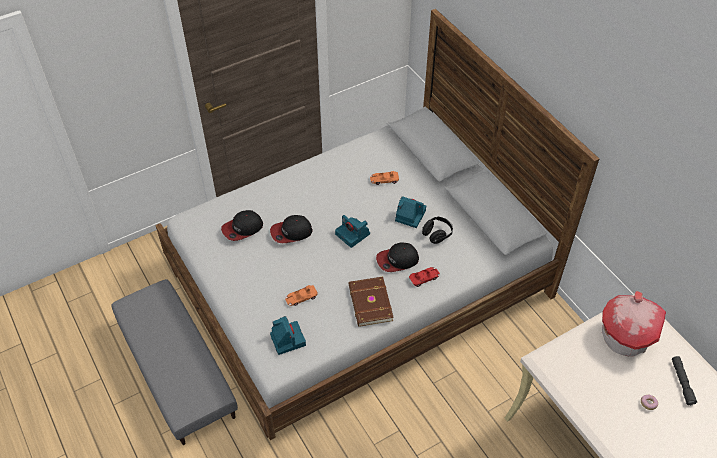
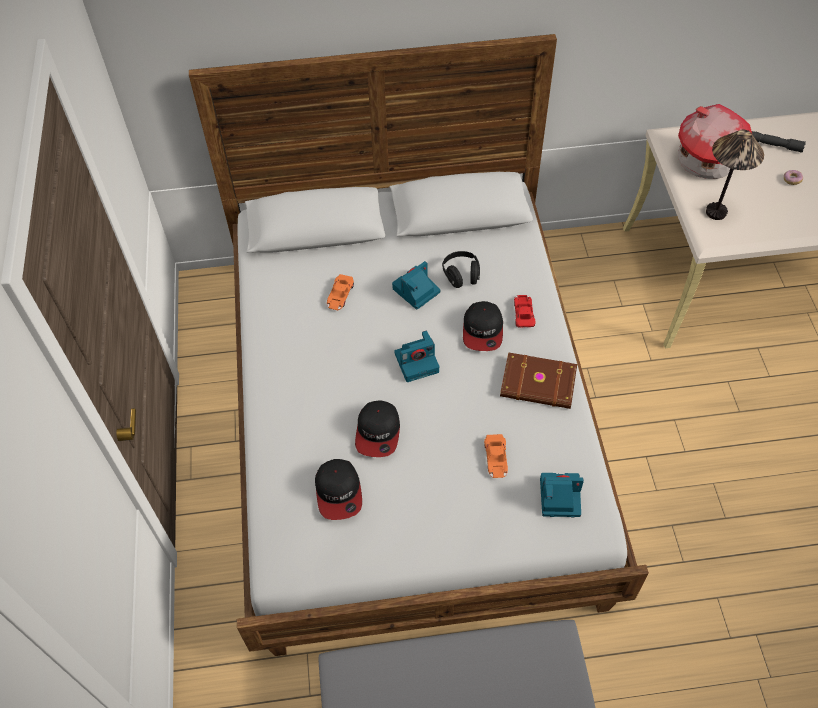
camera: 65 degrees left, 5 degrees up
(574, 356) = (715, 212): none -> table lamp

